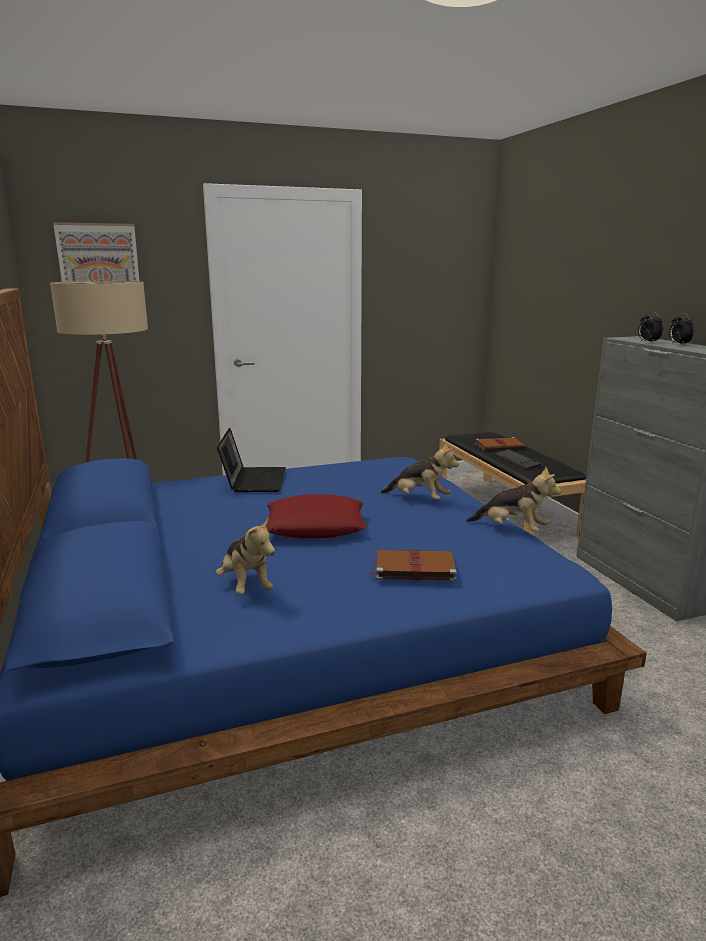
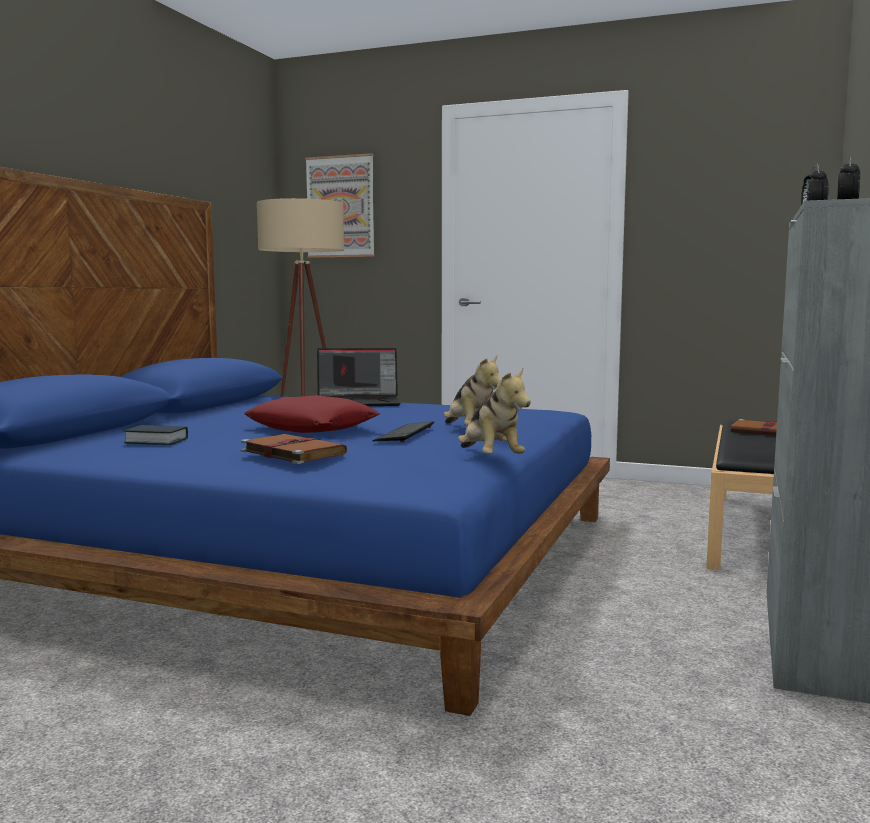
camera: 40 degrees right, 10 degrees down
(245, 586) = (156, 441): plush toy -> book
(253, 480) = (359, 402): laptop -> laptop turned 45 degrees clockwise
(516, 460) = (751, 443): keyboard -> keyboard (405, 434)

